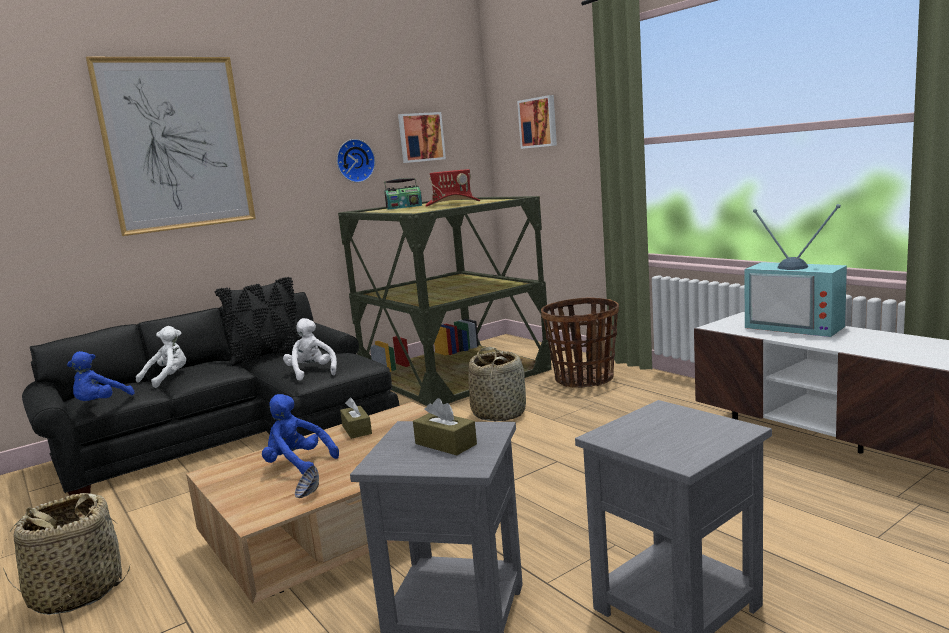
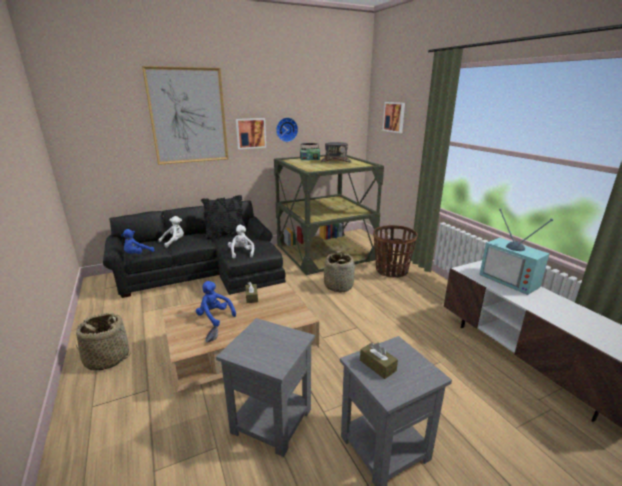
camera: 10 degrees right, 10 degrees up
(420, 137) = (326, 117): picture -> picture (250, 133)
(445, 444) = (271, 345): brown tissue box -> brown tissue box (377, 365)
(453, 203) = (336, 162): red hat -> grey hat

